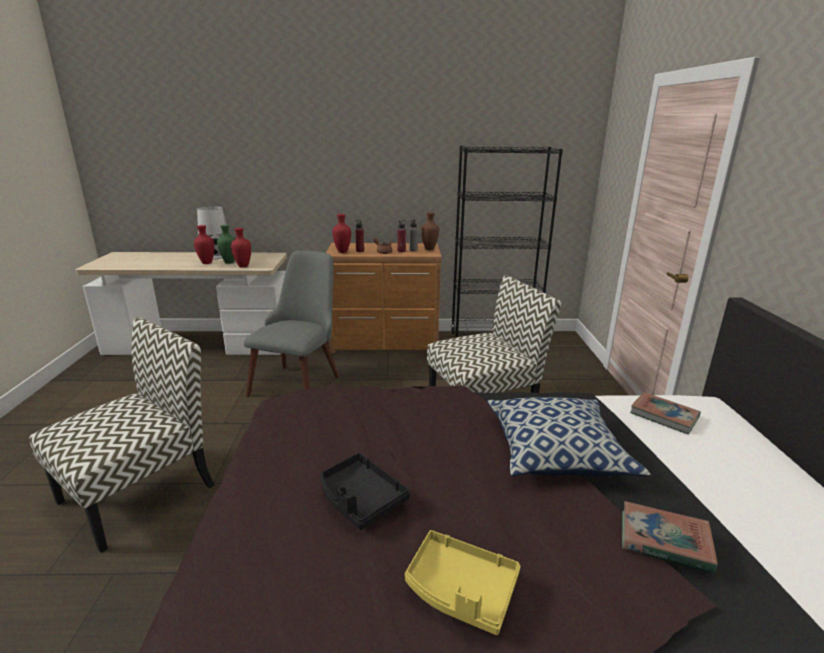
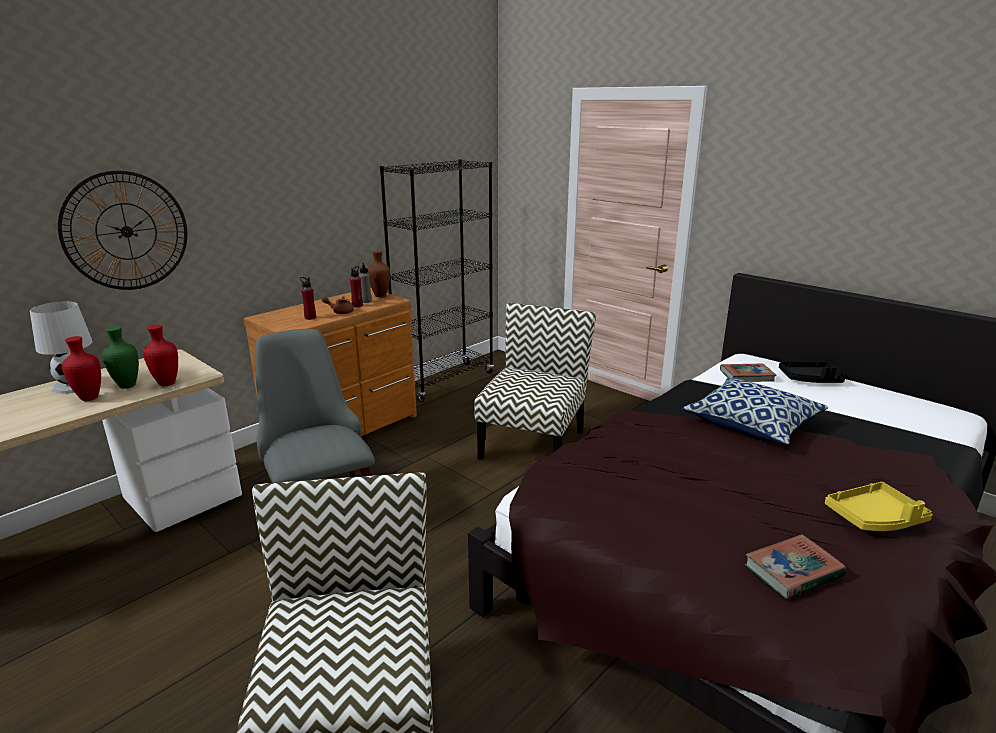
camera: 45 degrees left, 0 degrees up
(264, 171) = (126, 231): none -> wall clock
(342, 252) = (293, 324): red vase -> none
(360, 499) = (743, 514): black tray -> black tray (810, 379)
(664, 541) = (875, 439): book -> book (793, 571)

